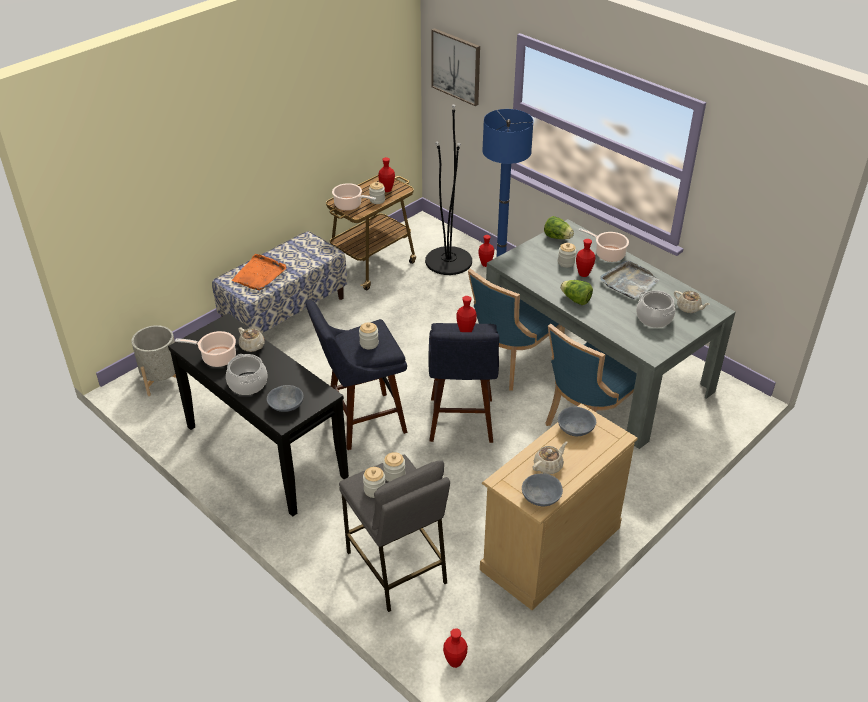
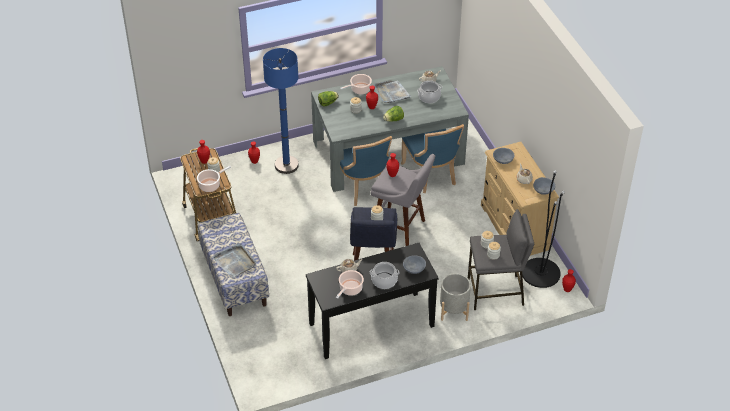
camera: 65 degrees left, 5 degrees up
(162, 380) = (266, 363): grey planter -> grey planter (453, 310)
(259, 274) = (235, 261): orange tray -> grey tray
(448, 261) = (237, 178): black floor lamp -> black floor lamp (540, 273)
(456, 66) = (185, 55): picture -> none
(461, 424) = (401, 228): blue stool -> grey stool

